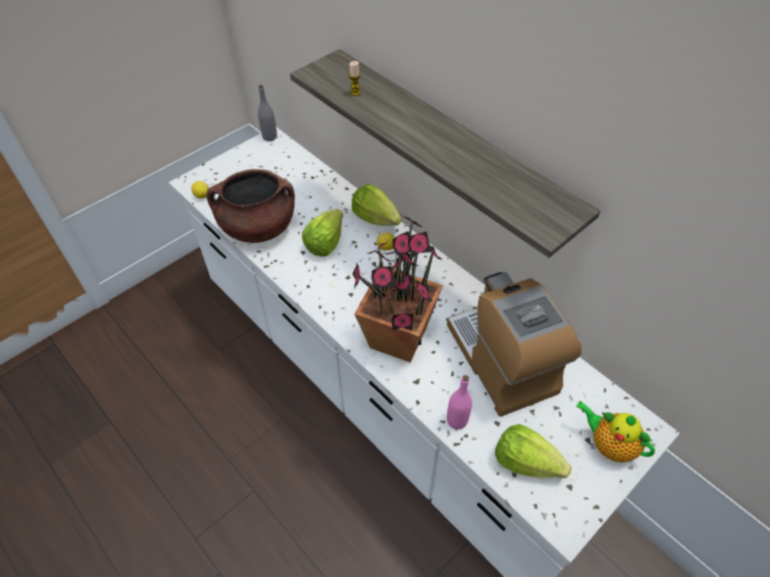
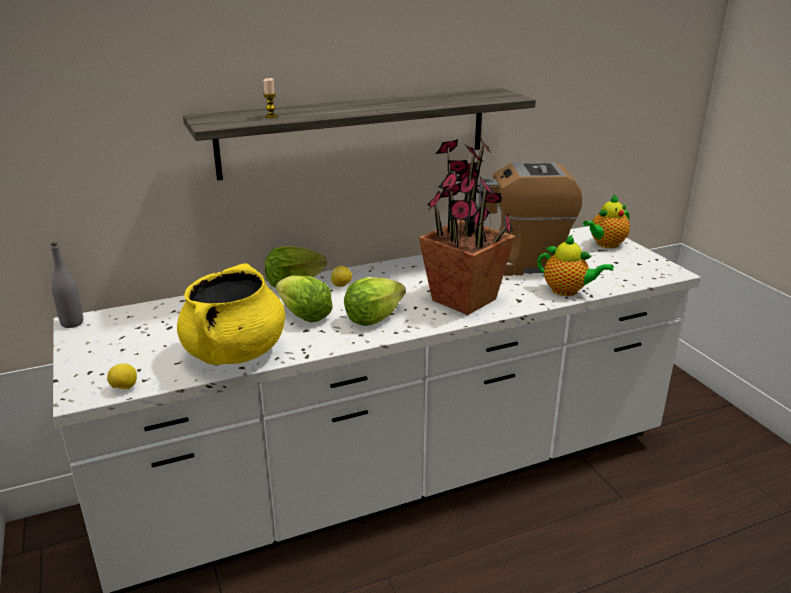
camera: 70 degrees left, 25 degrees down
(258, 227) = (235, 353): brown cooking pot -> yellow cooking pot
(457, 420) = (567, 291): pink bottle -> teapot
(525, 461) = (614, 273): lettuce -> lettuce (373, 318)

